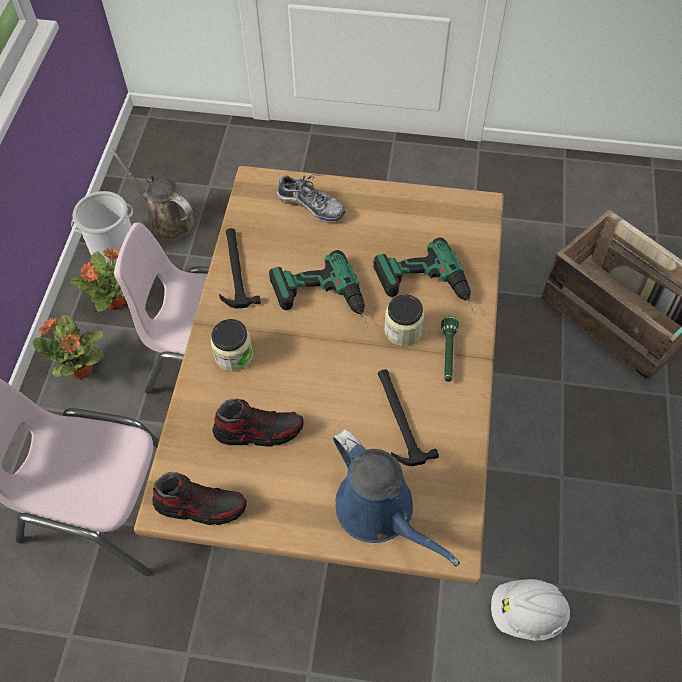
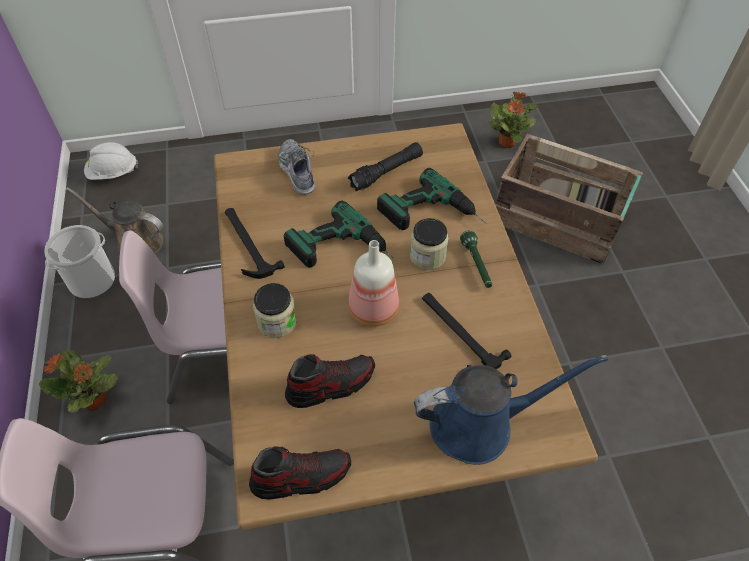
camera: 20 degrees left, 5 degrees down
(116, 301) = (110, 327): potted plant -> potted plant (507, 142)
(311, 206) = (297, 172): shoe -> shoe turned 120 degrees counterclockwise
(327, 372) = (374, 311): none -> bottle
(380, 512) = (479, 424): blue watering can -> blue watering can turned 45 degrees counterclockwise
(400, 229) = (386, 172): none -> black flashlight
(527, 613) = (591, 490): white hard hat -> white hard hat (113, 173)

